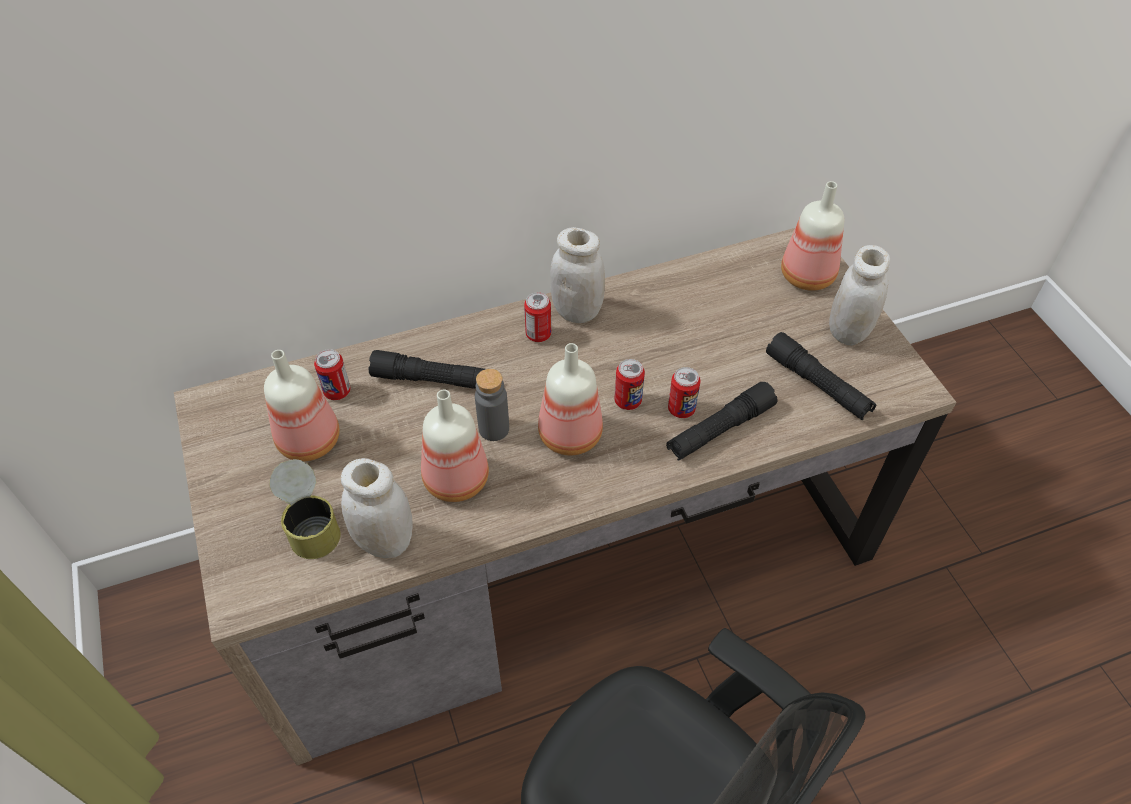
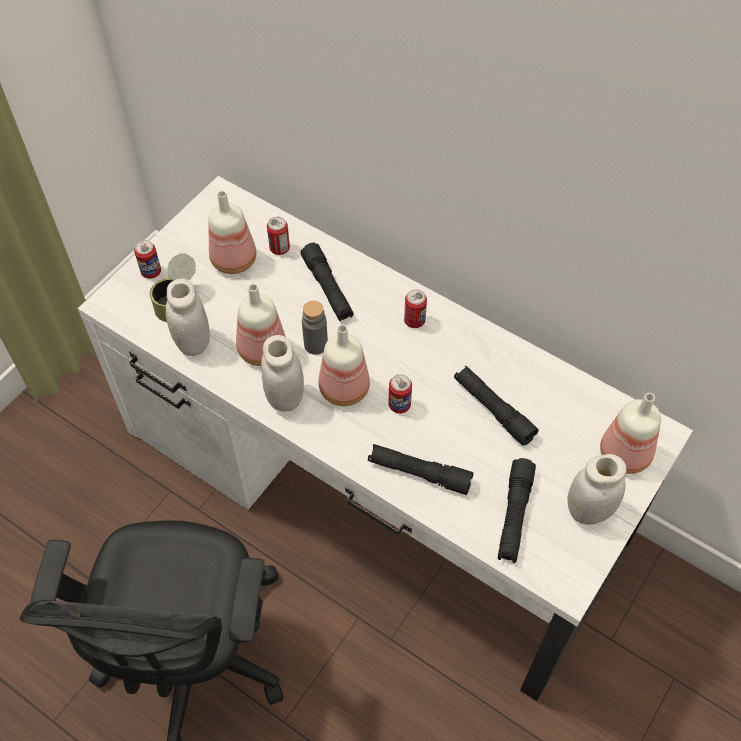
camera: 55 degrees right, 5 degrees up
(563, 557) = (372, 485): brown desk -> white desk
(577, 311) = (455, 330): white jar -> white jar (285, 397)
(681, 409) = (418, 440): can -> can (151, 272)
(691, 335) = (493, 409): none -> black flashlight

